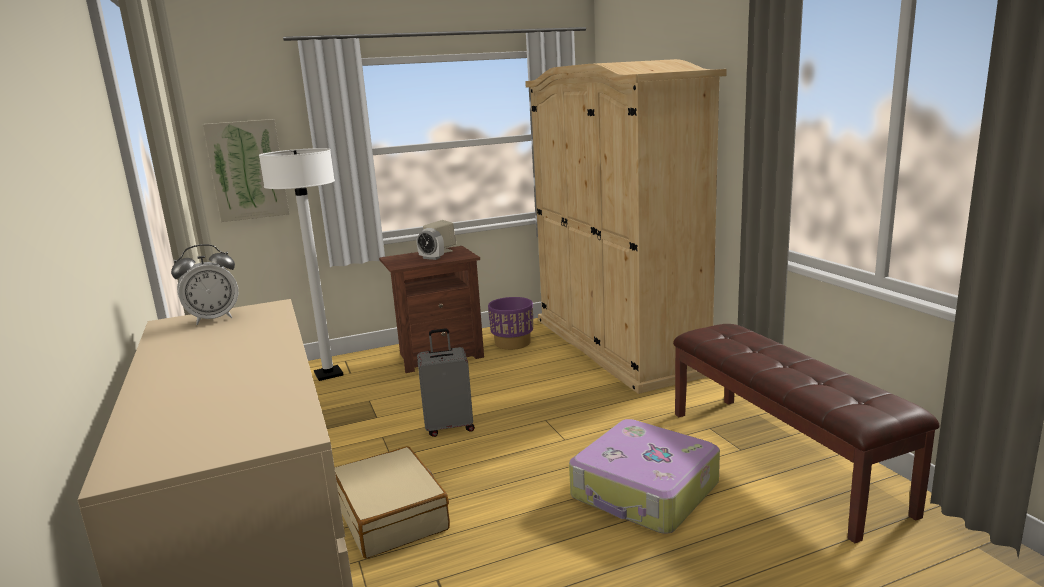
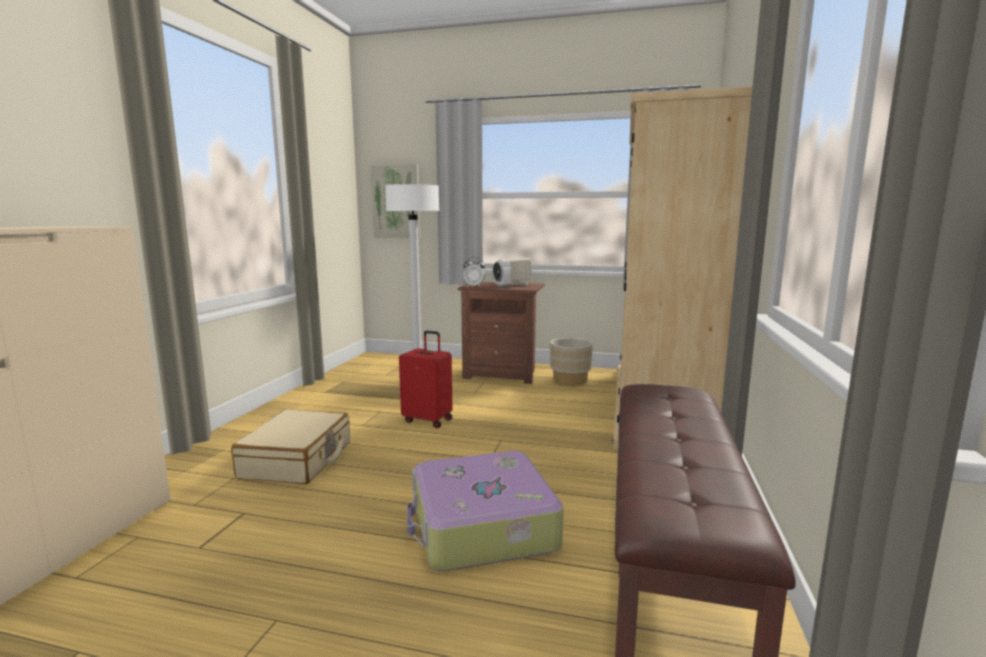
camera: 35 degrees right, 5 degrees down
(213, 319) = (62, 226): alarm clock -> alarm clock (474, 286)
(449, 427) = (428, 420): grey suitcase -> red suitcase
(512, 343) = (570, 380): purple planter -> beige planter

